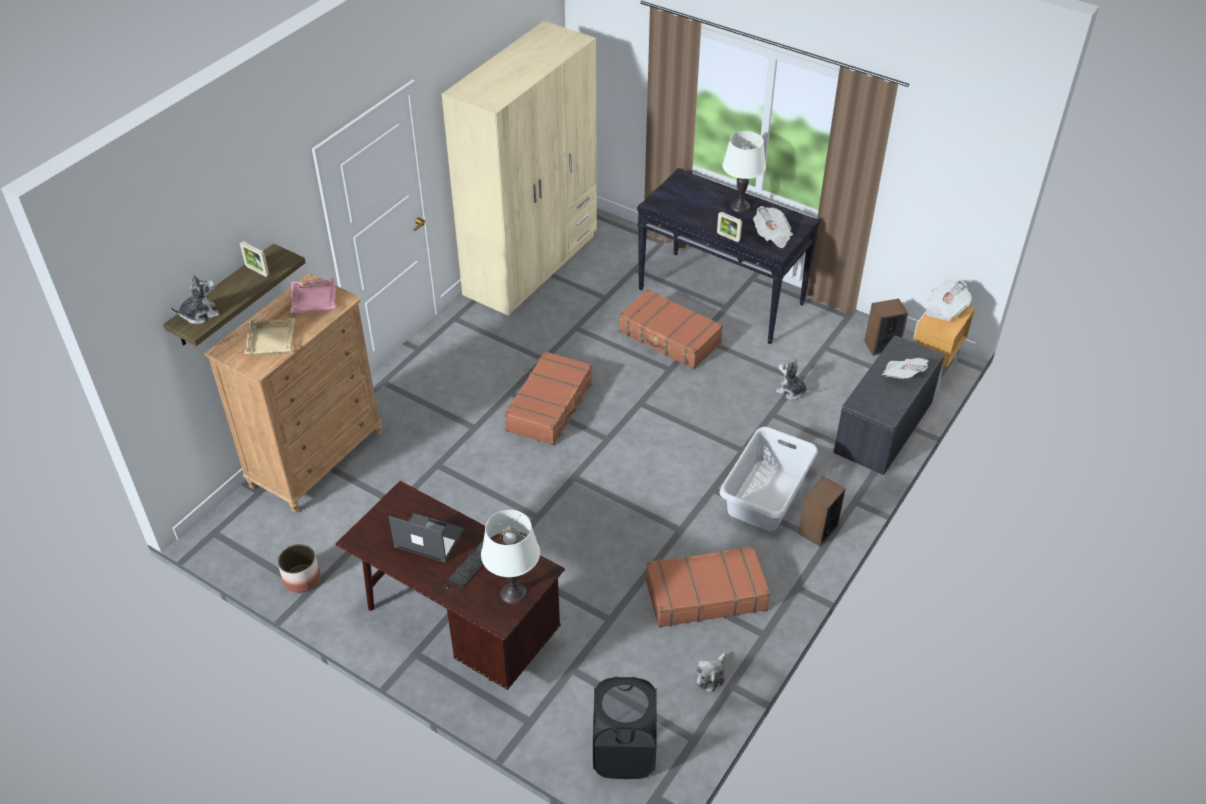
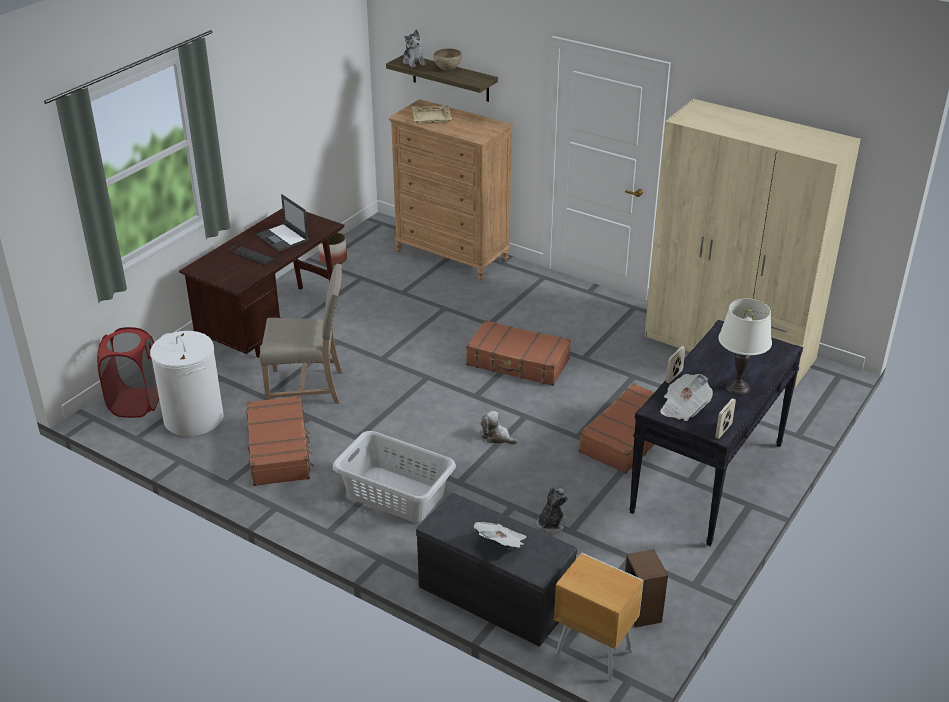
camera: 90 degrees right, 10 degrees down
(237, 283) = (448, 69): none -> brown bowl
(257, 271) = (462, 74): picture frame -> picture frame (723, 431)
(314, 299) = (479, 128): pink tray -> none
(428, 538) = (283, 238): laptop -> laptop turned 120 degrees clockwise
(513, 593) = (220, 273): white table lamp -> none
(592, 579) = (308, 387): none -> beige chair
(624, 753) = (136, 403): black laundry basket -> red laundry basket
(653, 685) = (193, 418): none -> white laundry basket
(711, 676) = (192, 450): plush toy -> plush toy (497, 437)
(817, 530) = (345, 527): speaker -> none
(945, 309) = (612, 582): newspaper -> none

